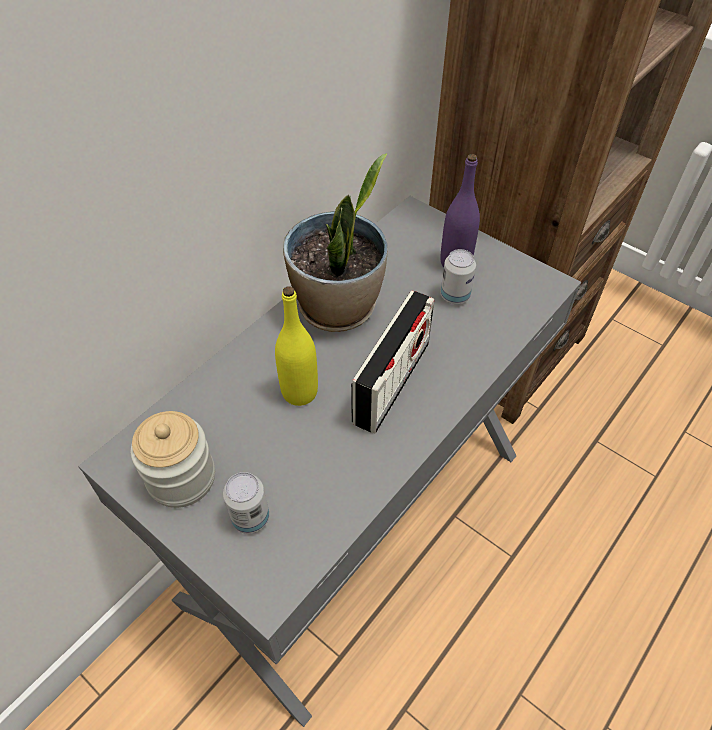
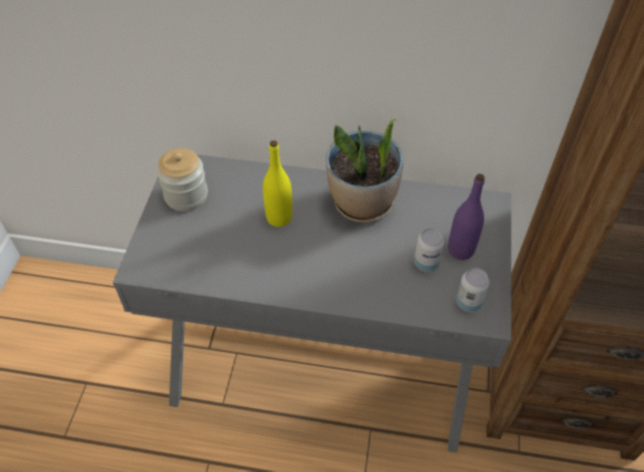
camera: 60 degrees right, 0 degrees up
(250, 518) = (178, 238): can -> can (468, 302)
(391, 383) = (319, 260): radio -> none

